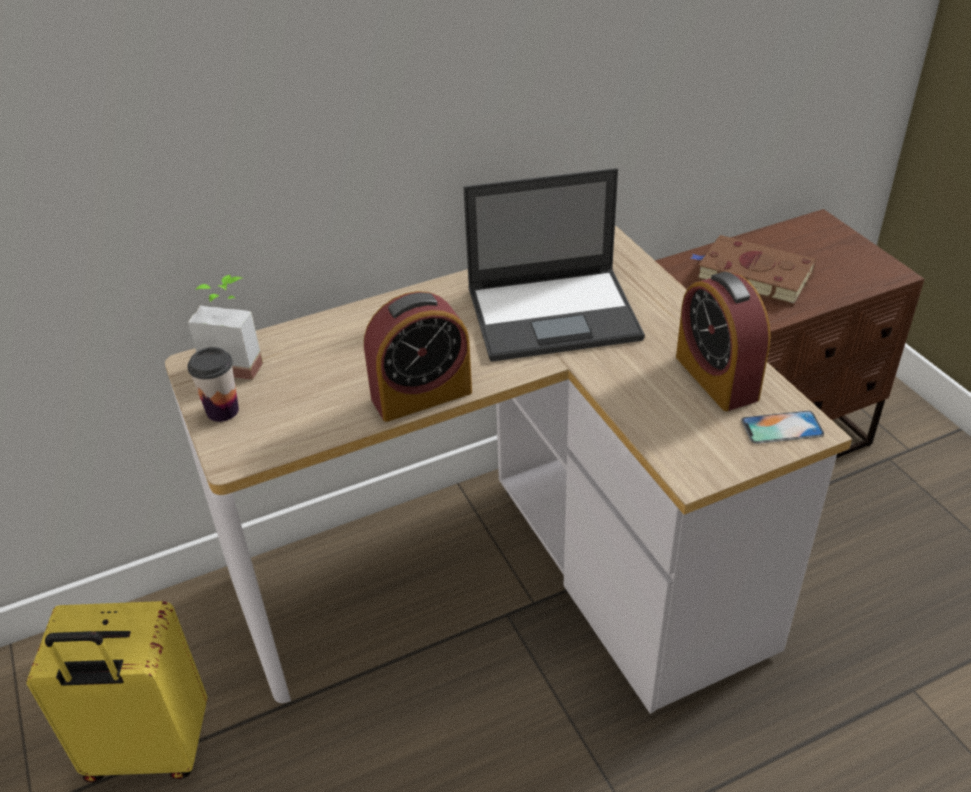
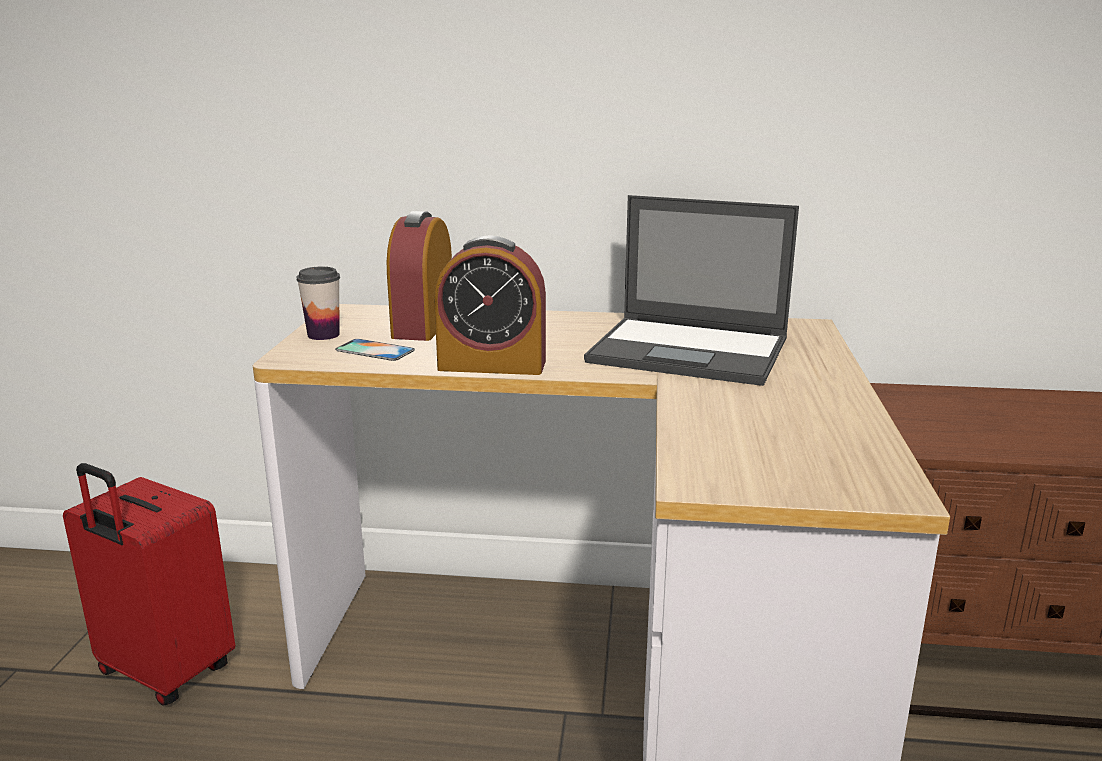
camera: 30 degrees right, 20 degrees down
(148, 751) = (163, 673): yellow suitcase -> red suitcase
(237, 361) = (376, 315): potted plant -> none
(716, 377) = (818, 427): alarm clock -> alarm clock (423, 325)
(751, 275) = (994, 417): brown book -> none
(782, 427) = (857, 481): phone -> phone (375, 350)

